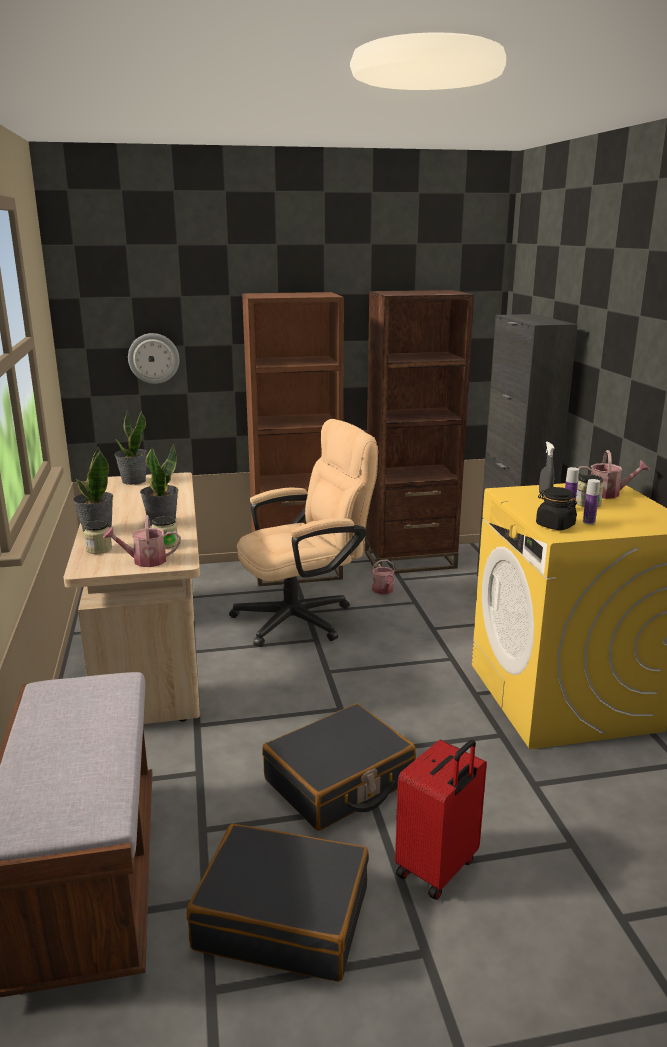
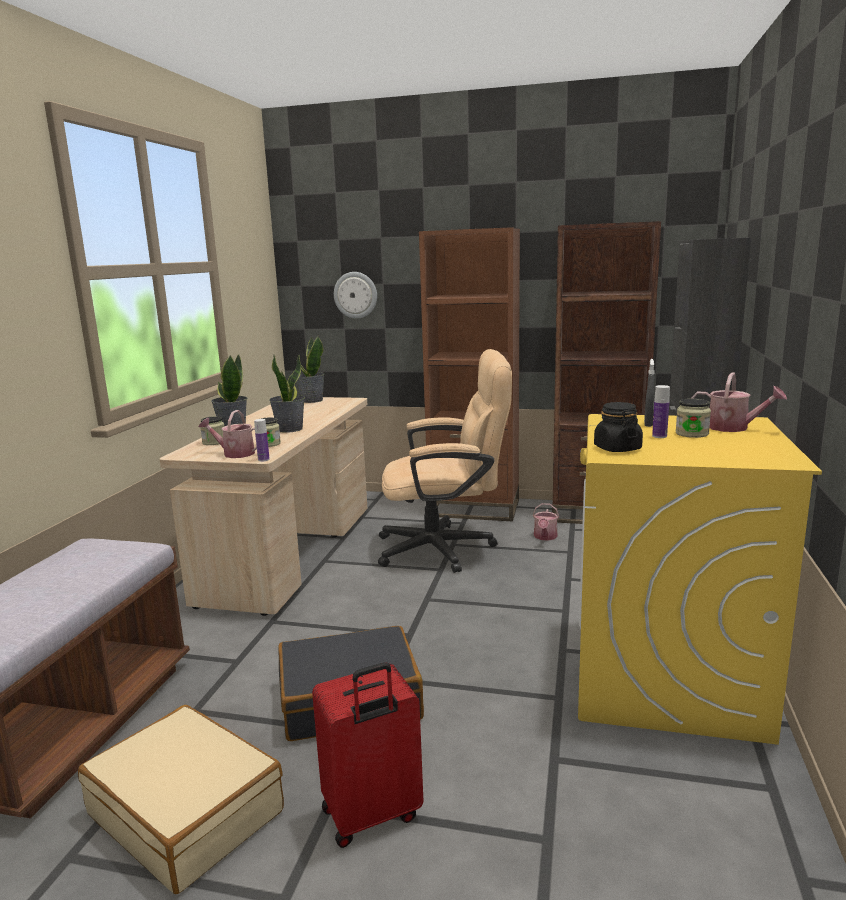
camera: 25 degrees right, 5 degrees down
(283, 917) = (187, 812): black suitcase -> beige suitcase
(588, 522) = (665, 449): bottle -> bottle (263, 459)

